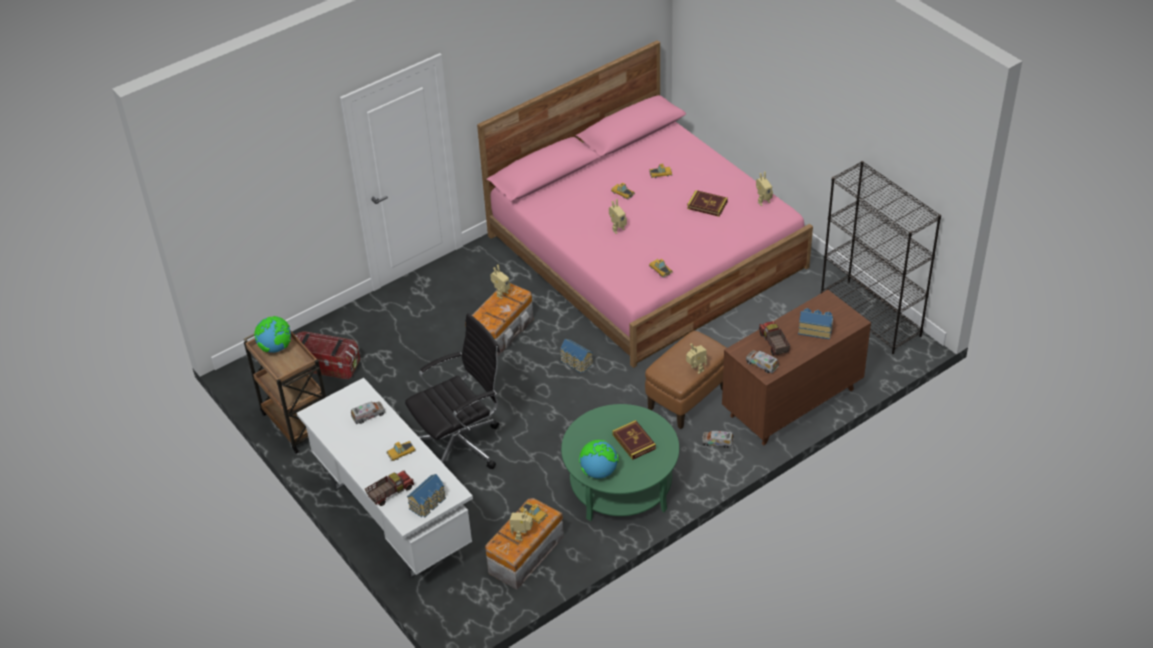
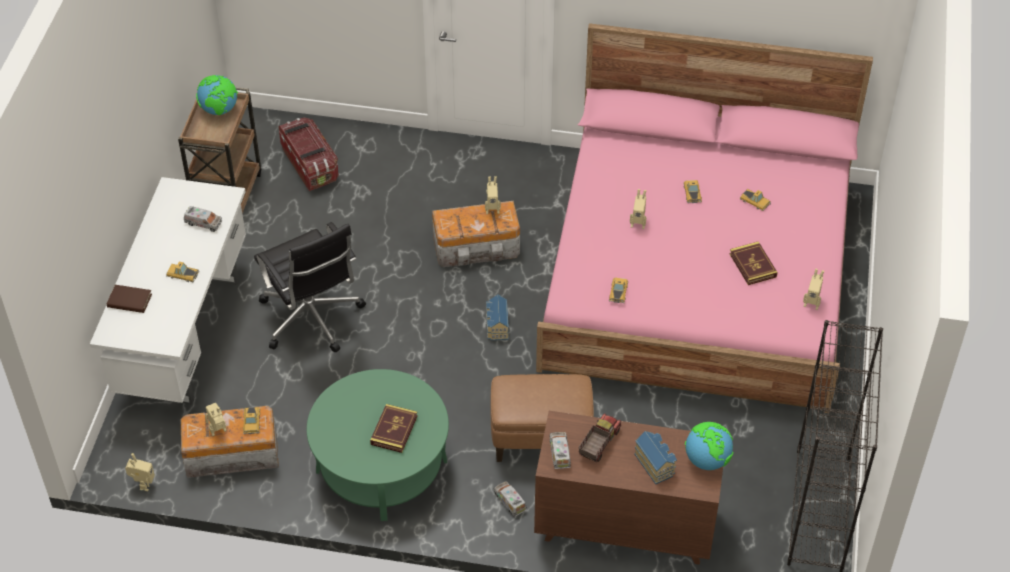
camera: 45 degrees right, 5 degrees up
(390, 493) = (129, 301): toy truck -> brown book
(429, 503) = (142, 334): toy house -> none
(460, 445) = (312, 319): black office chair -> black office chair turned 45 degrees clockwise
(598, 472) = (330, 430): globe -> globe (707, 460)
(695, 370) = (533, 412): toy robot -> toy robot (143, 484)

